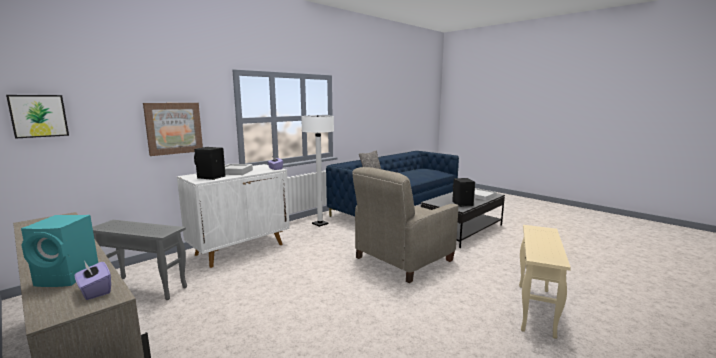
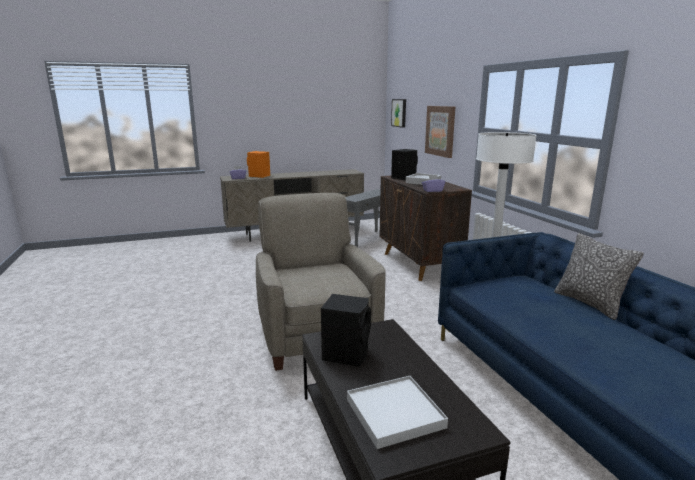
camera: 115 degrees right, 5 degrees up
(69, 277) = (259, 176): turquoise speaker -> orange speaker
(240, 249) = (418, 264): white cabinet -> brown cabinet
(535, 309) = (121, 372): beige side table -> none

